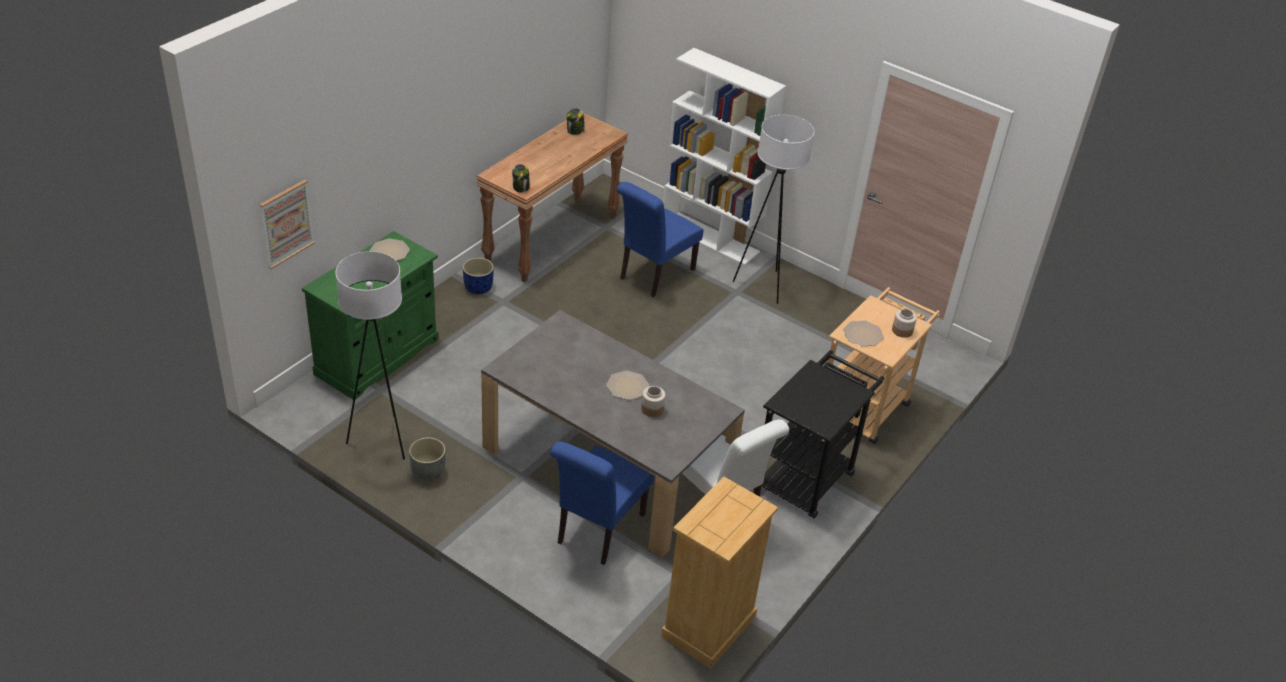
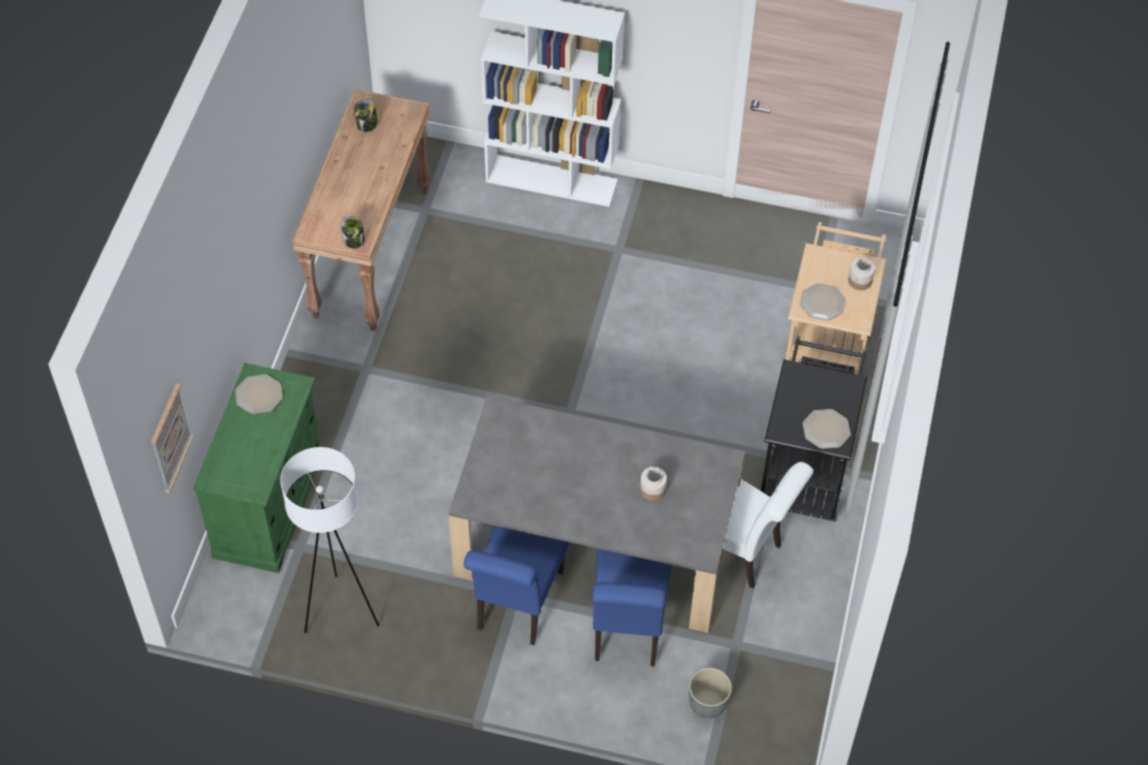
camera: 20 degrees left, 15 degrees up
(428, 471) = (413, 630): grey planter -> grey planter (707, 703)
(478, 287) = (326, 359): blue planter -> none
(627, 386) = (612, 470): plate -> plate (825, 430)
(653, 275) = (515, 262): blue chair -> blue chair (517, 605)
(708, 627) = (791, 693): beige dresser -> none
(762, 285) = (643, 228): white floor lamp -> none

